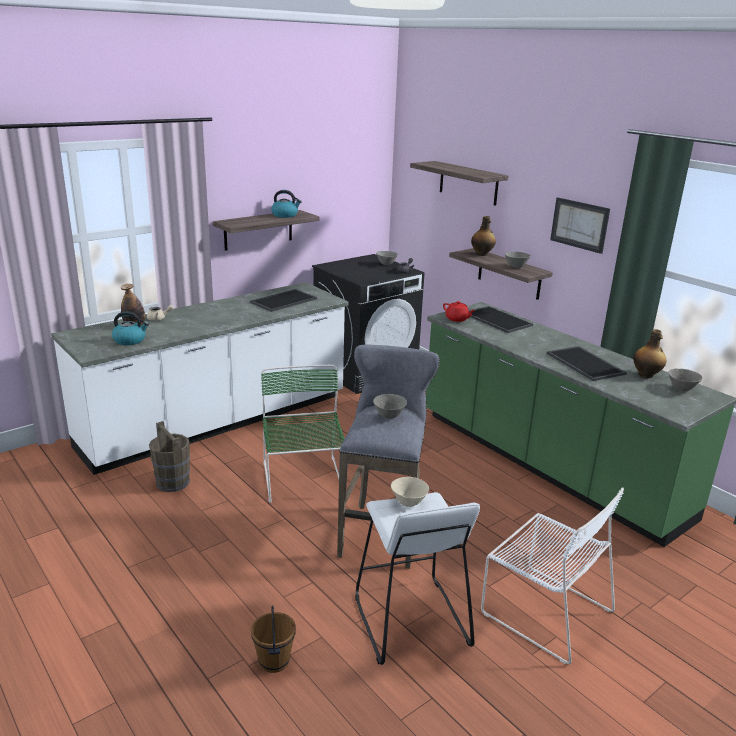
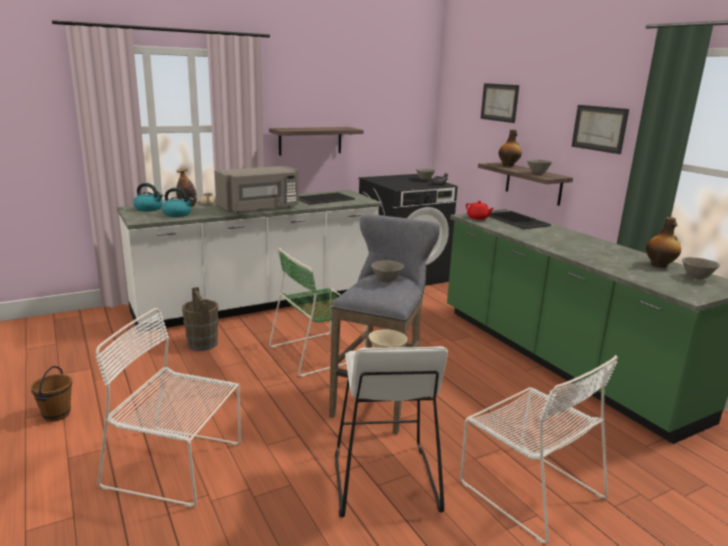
camera: 10 degrees right, 5 degrees down
(201, 631) = (178, 465): none -> white chair
(218, 323) = (259, 208): none -> grey microwave
(273, 661) = (236, 500): brown bucket -> brown bucket (56, 414)
(285, 215) = (334, 128): kettle -> kettle (149, 209)
(303, 480) = (318, 352): green chair -> green chair turned 120 degrees counterclockwise
(468, 183) = (499, 102): shelf -> picture
(586, 363) = (597, 254): tray -> none

